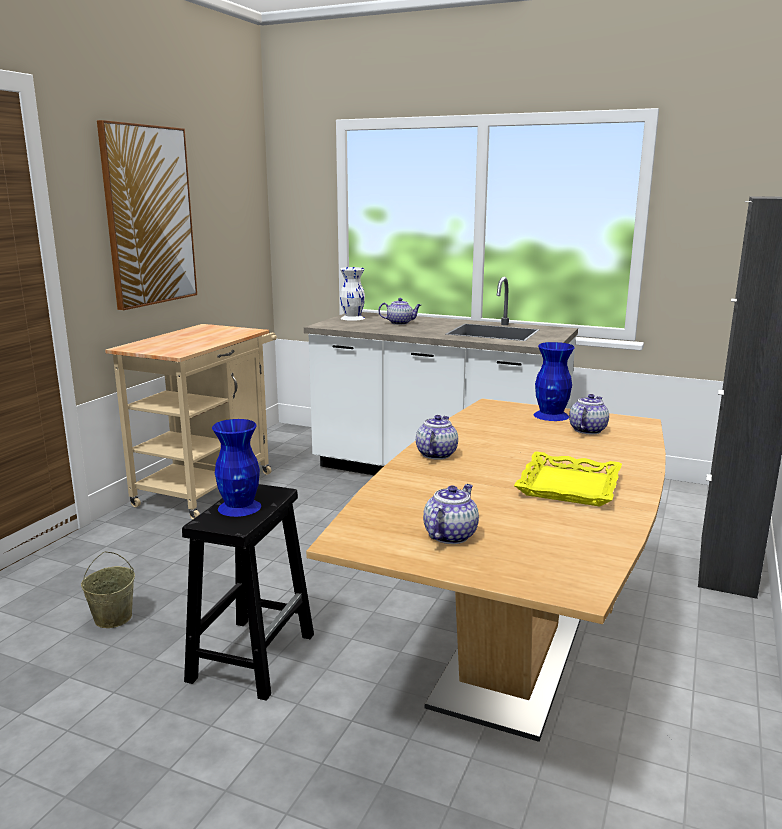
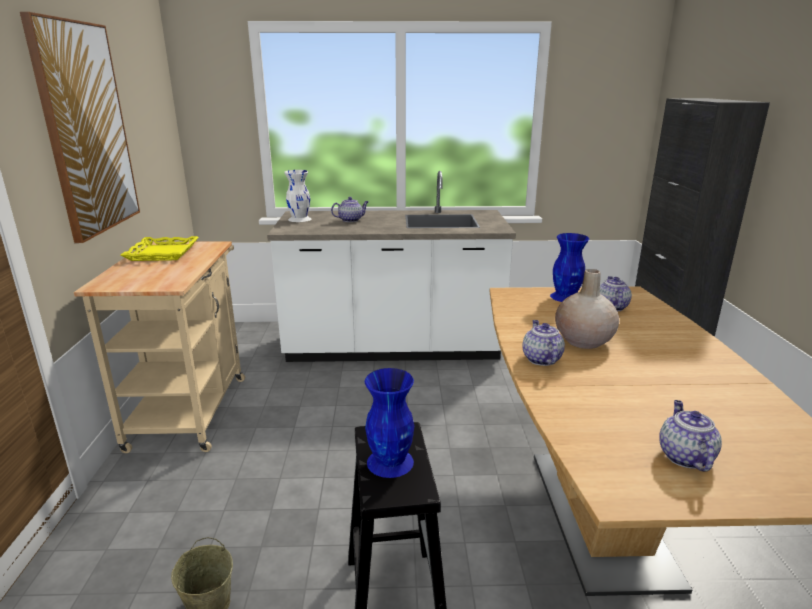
camera: 25 degrees left, 5 degrees up
(504, 449) = (583, 341): none -> beige vase
(568, 486) = (682, 371): yellow tray -> yellow tray (162, 253)

